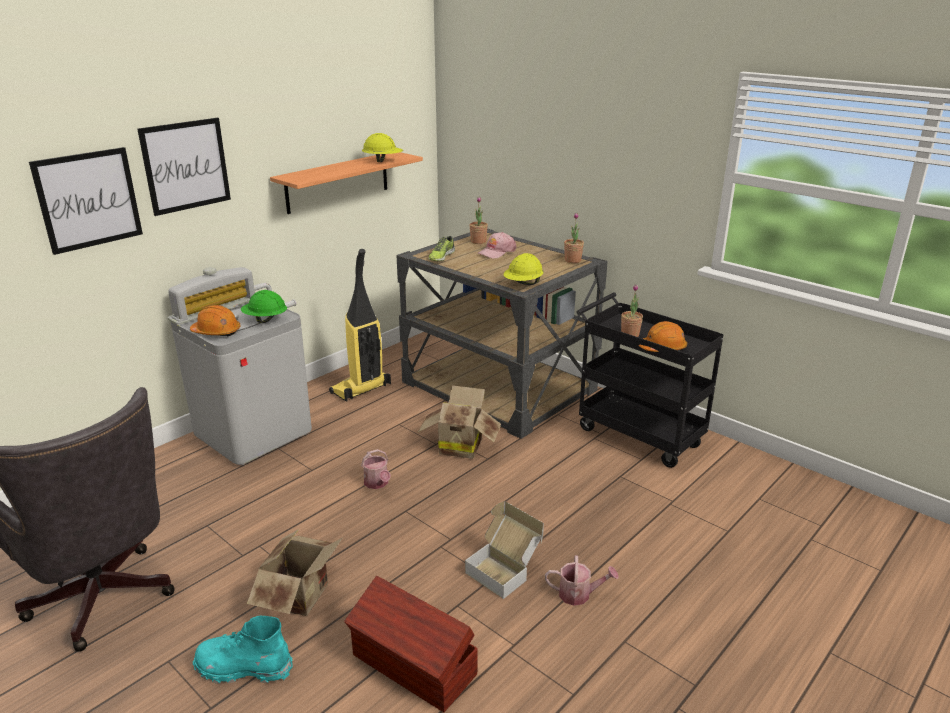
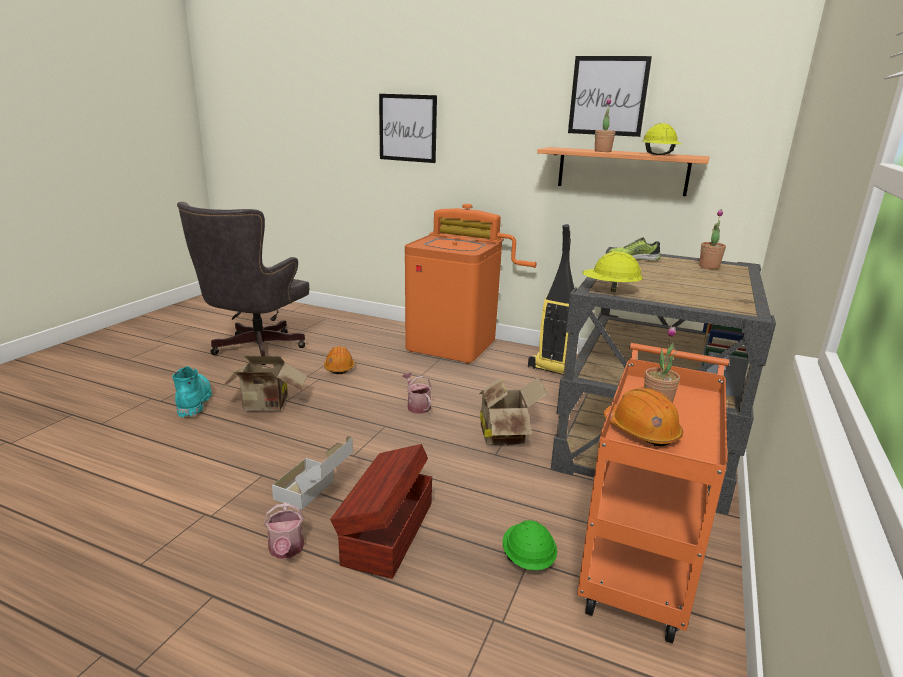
camera: 70 degrees right, 5 degrees down
(186, 166) = (478, 119): picture -> picture (608, 96)
(216, 332) = (427, 243): orange hard hat -> orange hard hat (339, 367)
(255, 433) = (453, 346): grey washing machine -> orange washing machine
(265, 320) = (460, 249): green hard hat -> green hard hat (527, 559)
(377, 483) = (417, 406): watering can -> watering can turned 105 degrees clockwise
(413, 666) = (188, 467): brown storage box -> brown storage box (386, 533)
(496, 252) = (692, 275): pink cap -> none
(572, 260) = (736, 306): potted plant -> potted plant (602, 151)
(636, 437) = (638, 567): black cart -> orange cart

